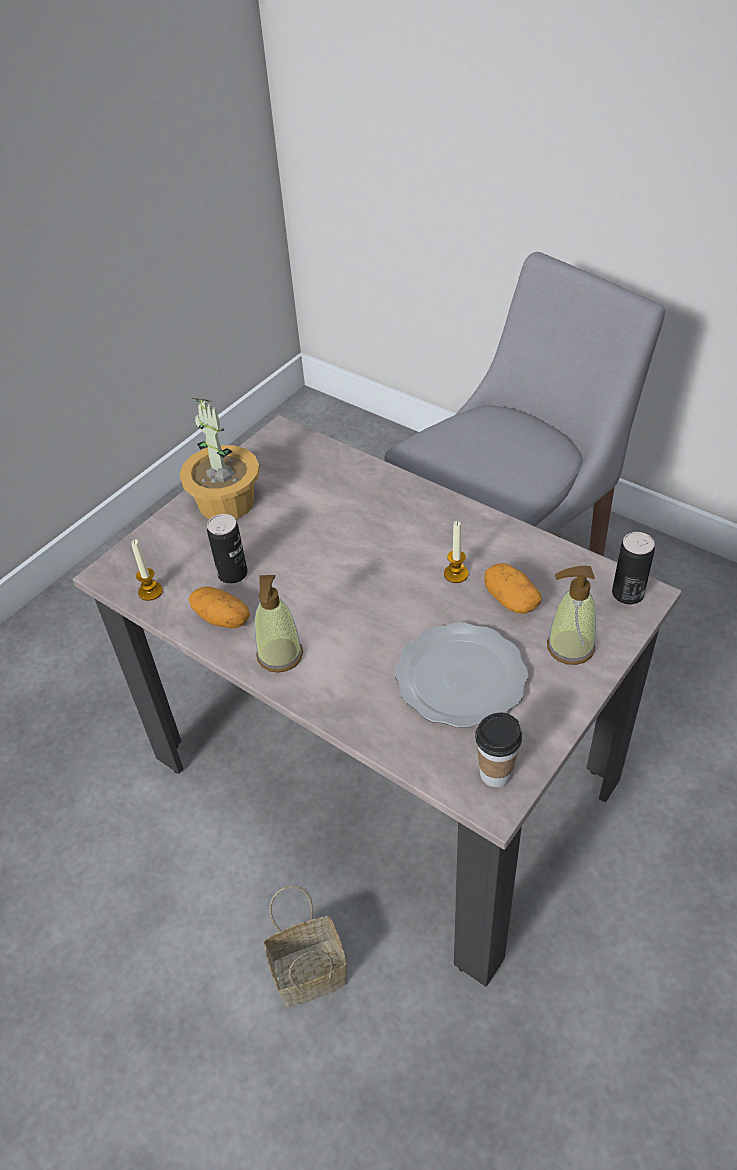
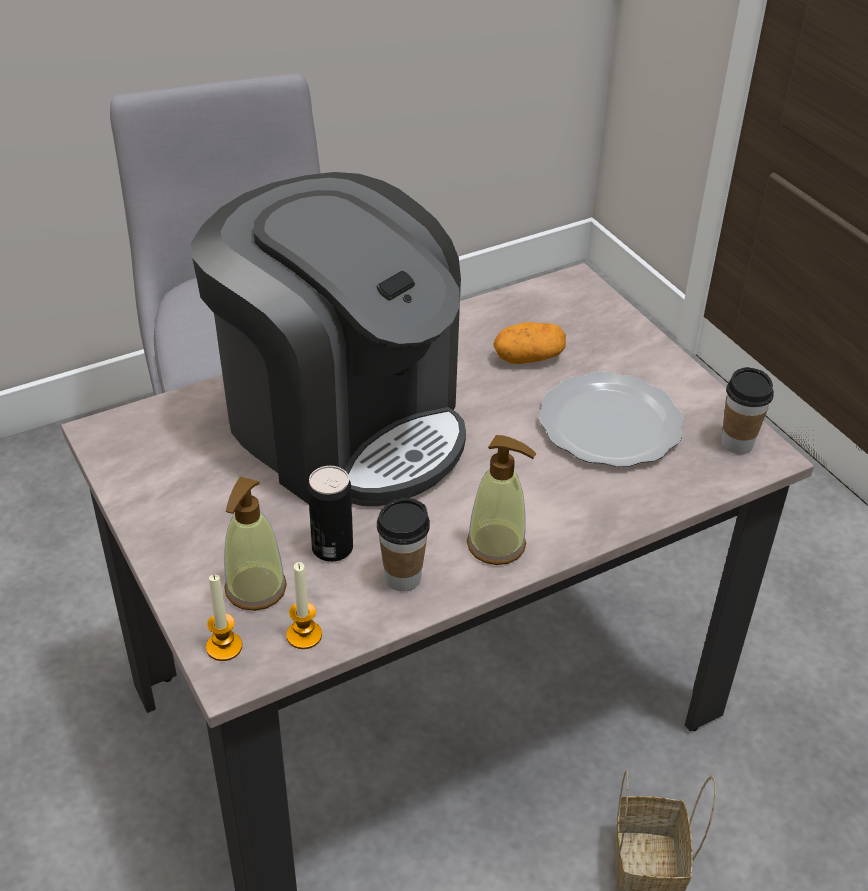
camera: 70 degrees left, 5 degrees down
(222, 618) = (402, 578): potato -> cup
(226, 503) = (194, 519): potted plant -> none
(358, 529) = (342, 423): none -> coffee machine
(456, 574) = (467, 379): candle -> candle (224, 647)
(570, 647) = (612, 346): soap dispenser -> soap dispenser (255, 589)
(627, 594) = (569, 290): can -> none

